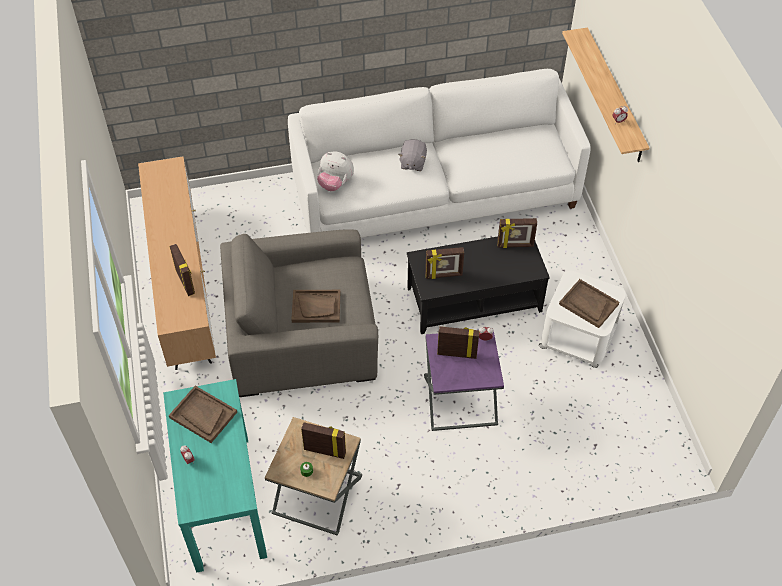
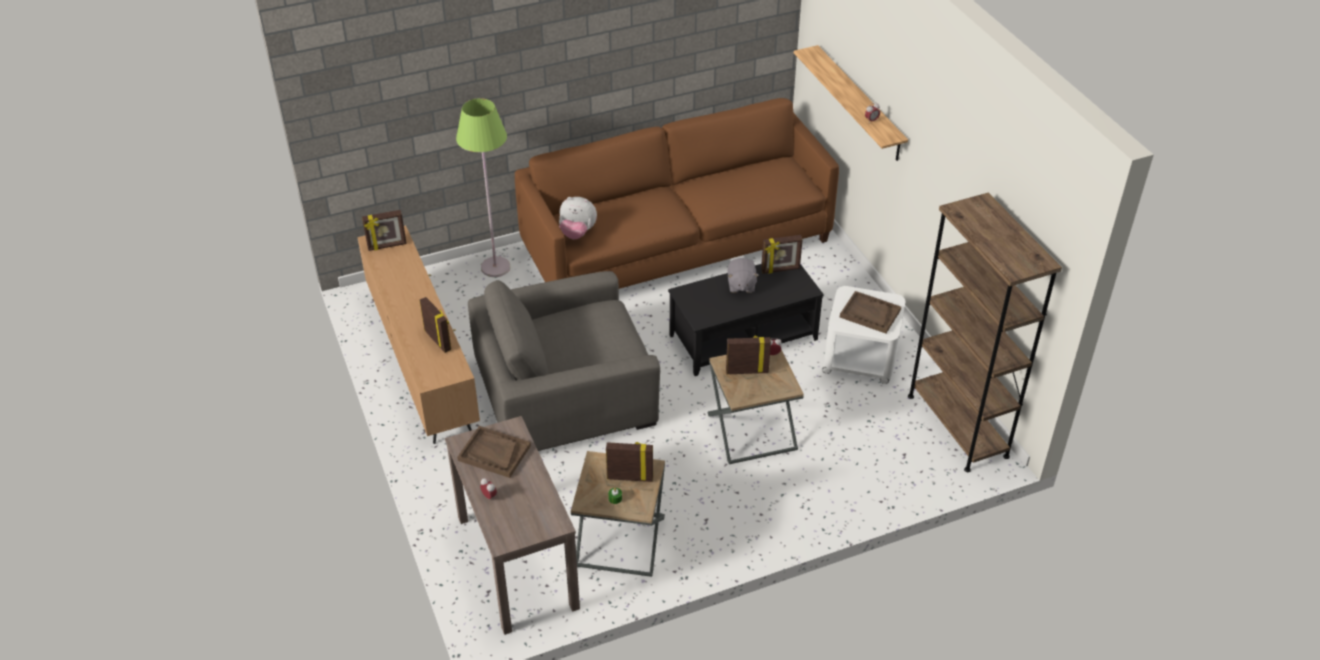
camera: 10 degrees left, 10 degrees down
(222, 500) = (516, 561): turquoise console table -> brown console table
(267, 196) = (495, 267): none -> green floor lamp
(316, 307) = (585, 349): brown tray -> none
(412, 163) = (655, 205): grey plush toy -> grey plush toy (741, 285)
(435, 193) = (677, 244): white sofa -> brown sofa
(443, 275) = (713, 305): picture frame -> picture frame (387, 246)
(460, 400) = (752, 431): purple side table -> brown side table
(652, 422) = (957, 426): none -> brown bookcase

